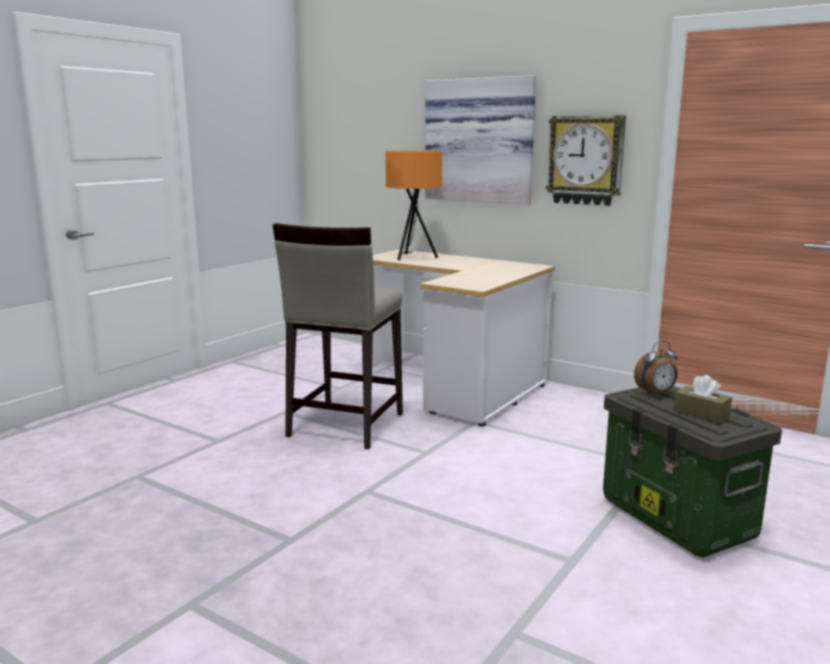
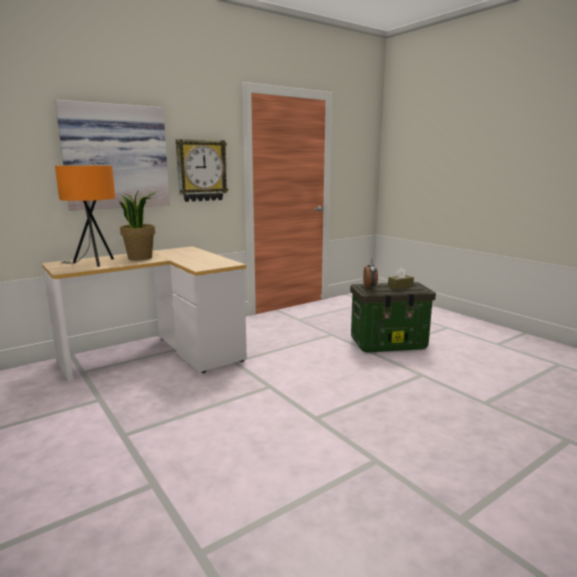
camera: 70 degrees left, 0 degrees up
(344, 425) = (189, 409): beige stool -> none
(459, 262) = (140, 258): none -> potted plant

